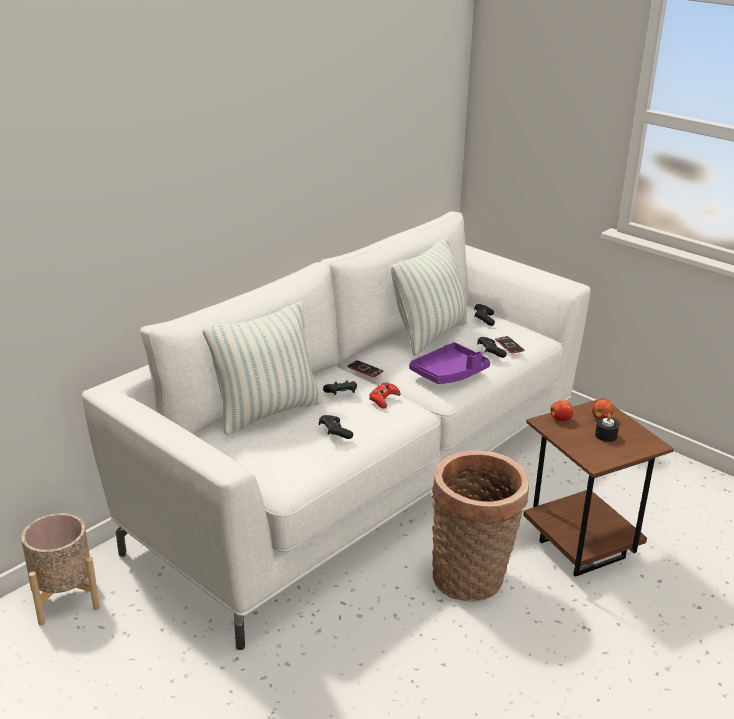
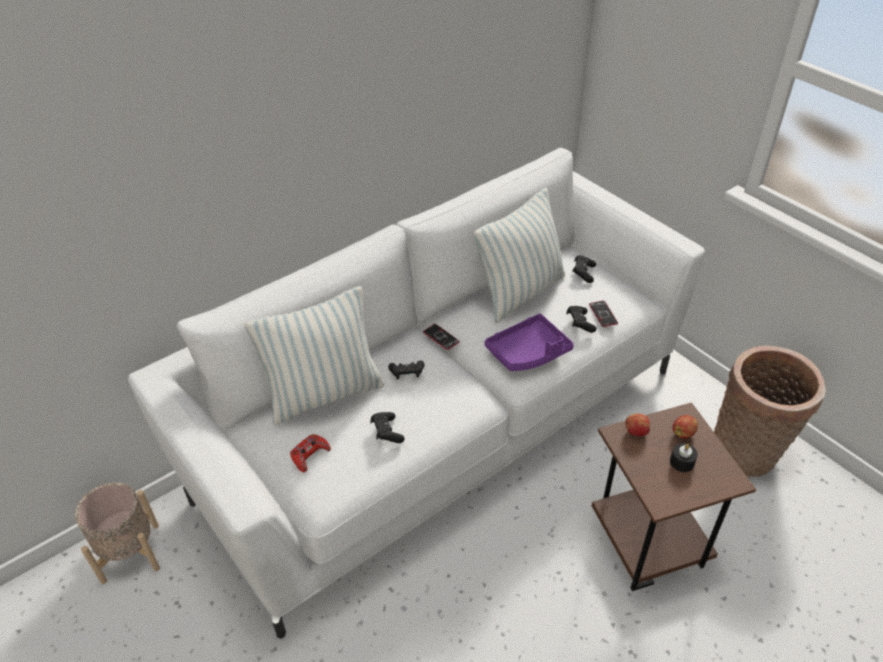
camera: 10 degrees right, 15 degrees up
(384, 399) = (450, 385): red game controller -> red game controller (310, 455)
(472, 579) = (526, 574): basket -> basket (747, 454)

